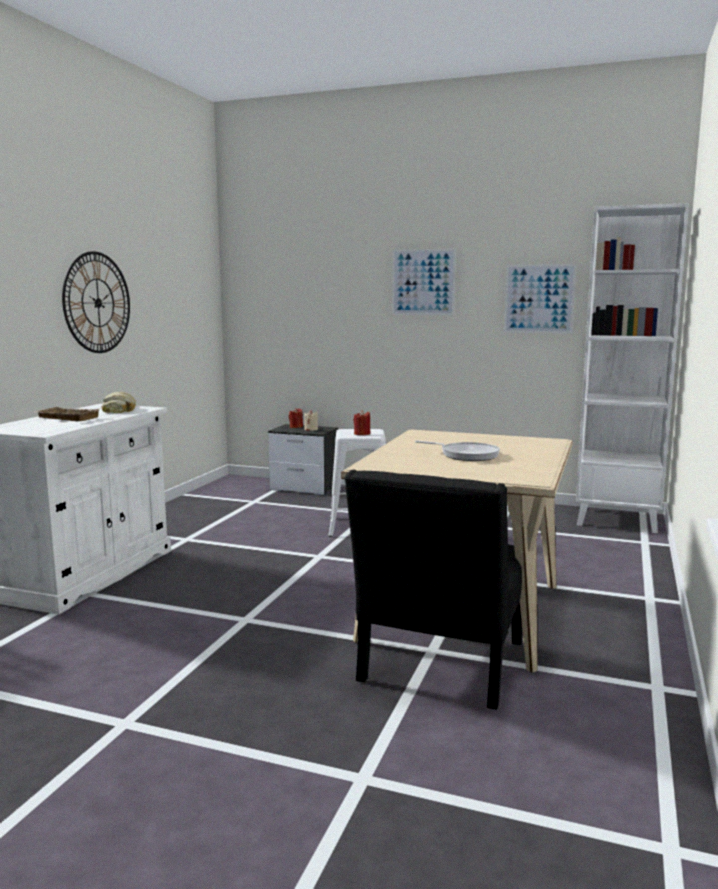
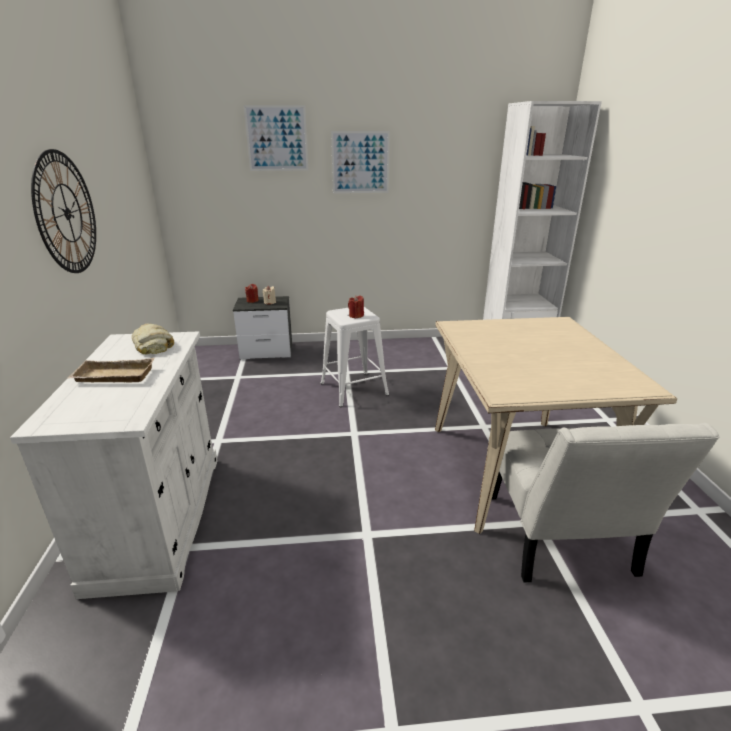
camera: 25 degrees left, 15 degrees up
(439, 667) = (560, 540): black chair -> white chair
(466, 455) = (542, 356): frying pan -> none
(539, 299) = (458, 177): picture -> picture (277, 138)

